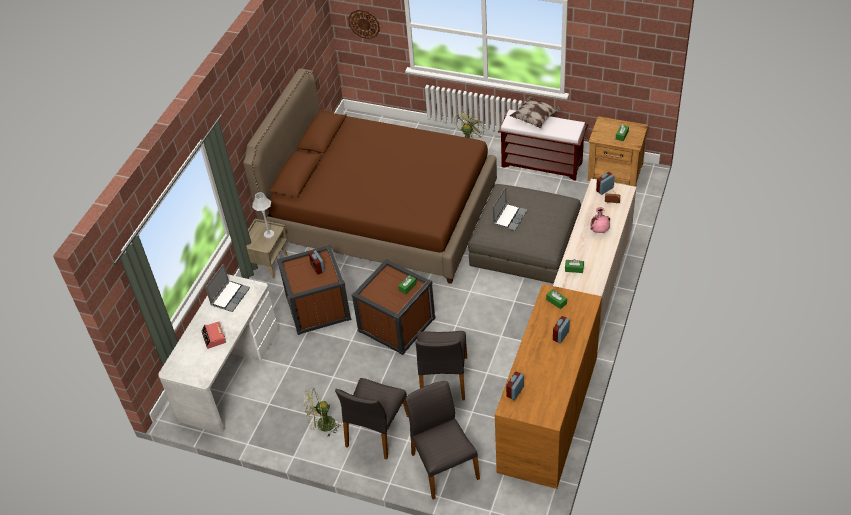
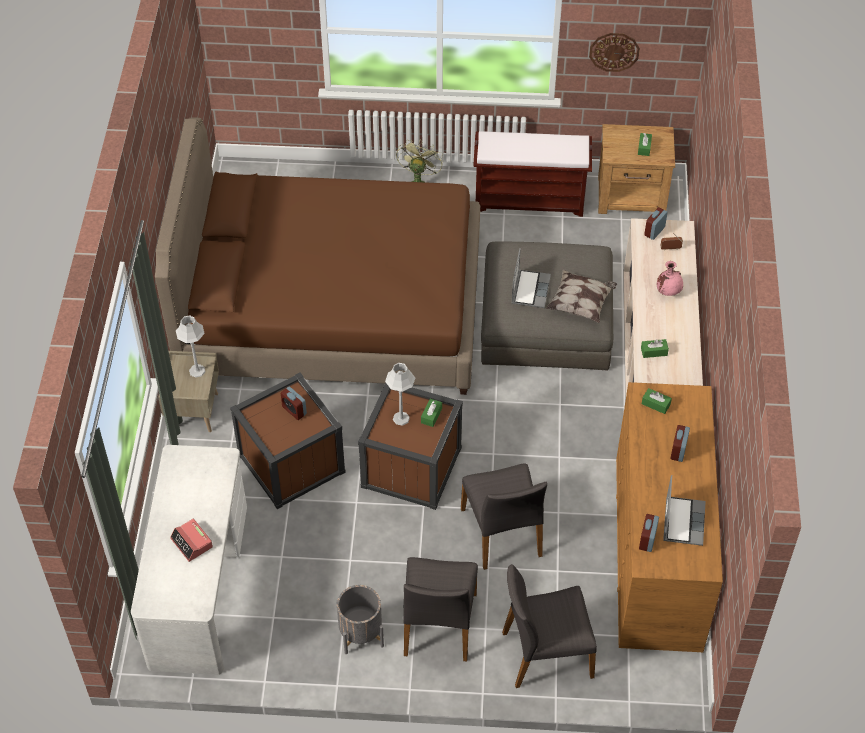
camera: 20 degrees left, 5 degrees up
(230, 296) = (191, 477): laptop -> laptop (682, 521)
(322, 426) = (360, 633): green fan -> grey planter
(364, 24) = (254, 36): wall clock -> wall clock (614, 51)
(386, 285) = (401, 418): none -> grey table lamp
(443, 465) = (546, 653): grey chair -> grey chair turned 60 degrees counterclockwise
(535, 119) = (520, 140): pillow -> pillow (581, 304)

